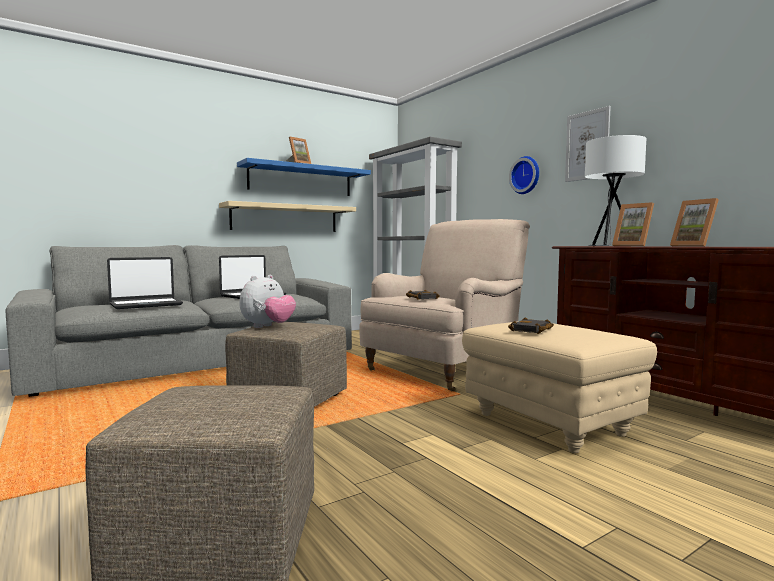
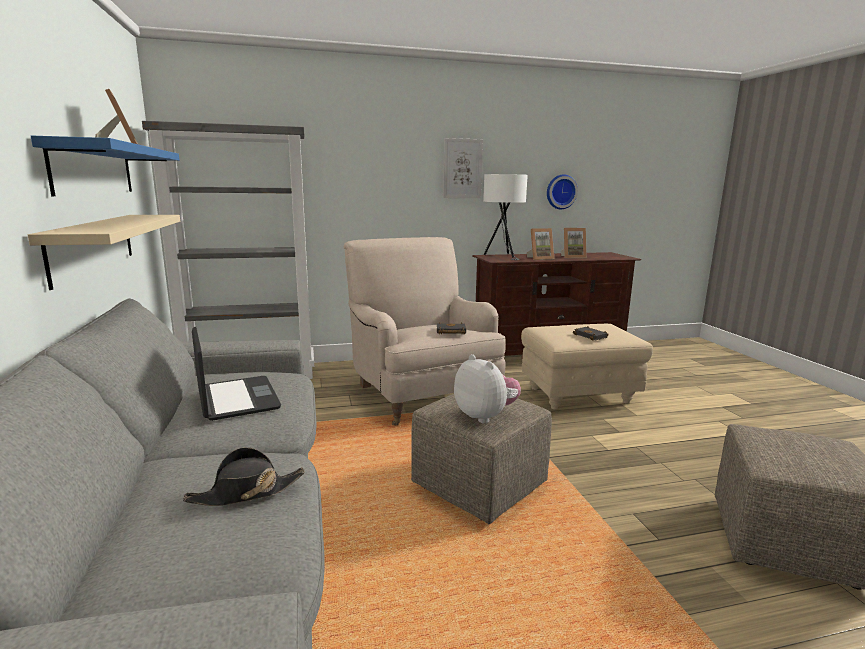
camera: 70 degrees left, 10 degrees up
(146, 304) = (246, 492): laptop -> black hat
(526, 175) = (398, 186): wall clock -> wall clock (560, 192)

